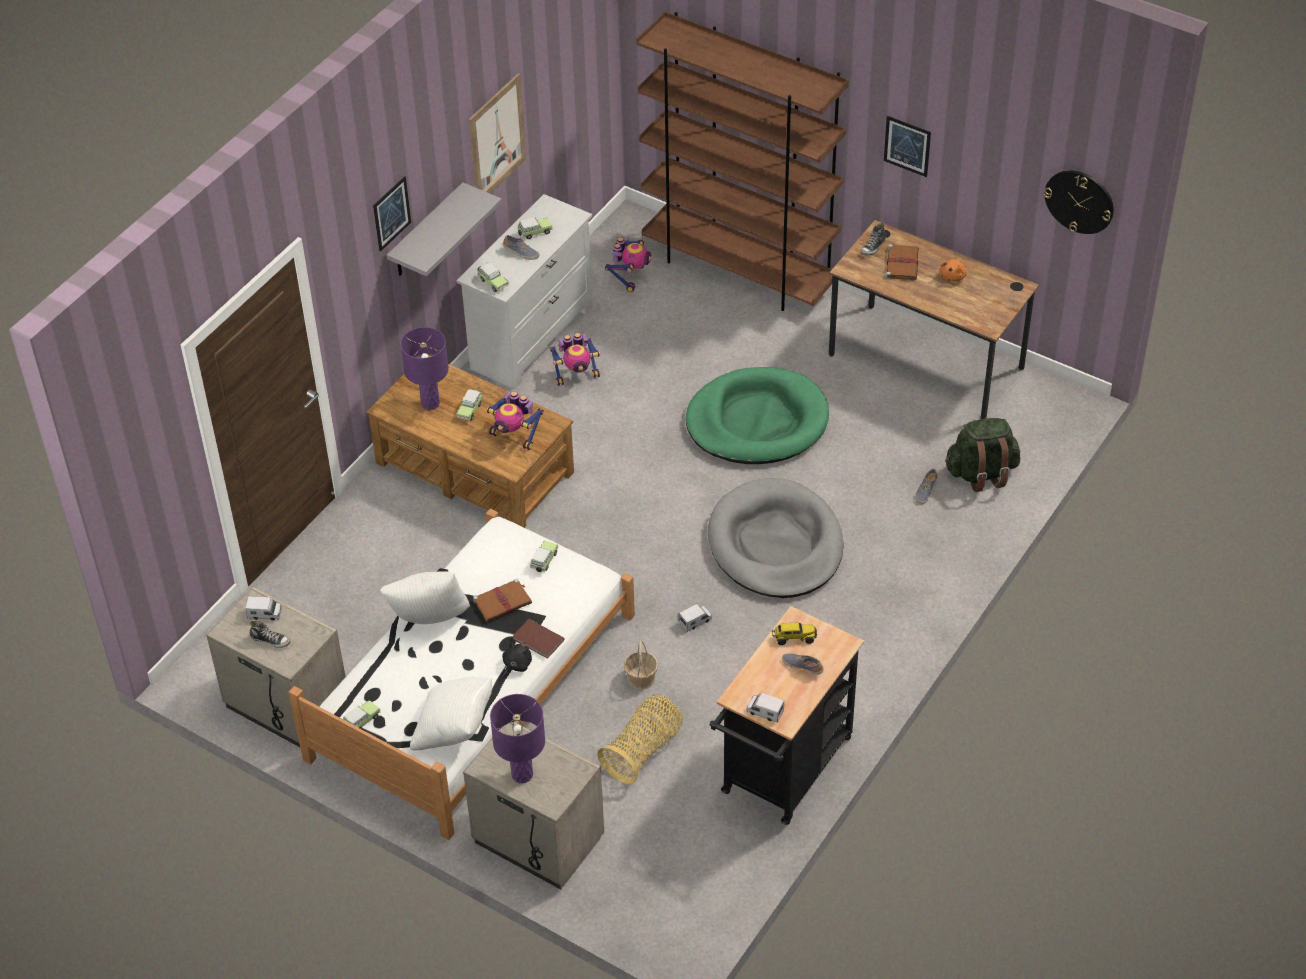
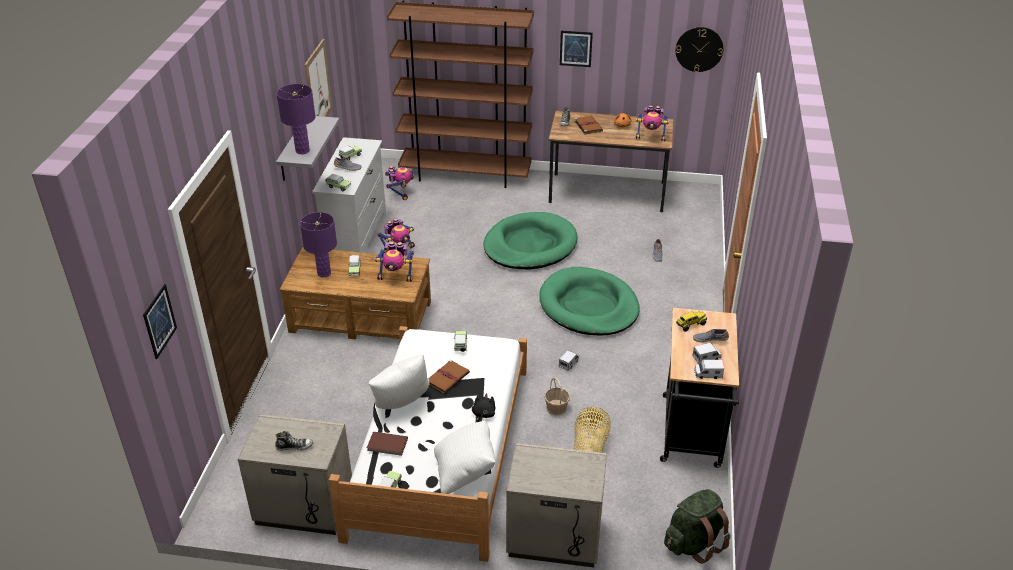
camera: 25 degrees left, 10 degrees down
(265, 614) = (279, 430): toy truck -> toy truck (706, 358)
(391, 213) = (275, 127): picture -> picture (159, 321)
(522, 775) = (553, 478): purple table lamp -> purple table lamp (302, 151)
(538, 641) = (489, 394): brown book -> brown book (387, 445)
(776, 544) = (589, 306): grey dog bed -> green dog bed
(979, 311) = (650, 137): none -> toy robot
(981, 473) = (682, 237): green backpack -> green backpack (694, 543)

